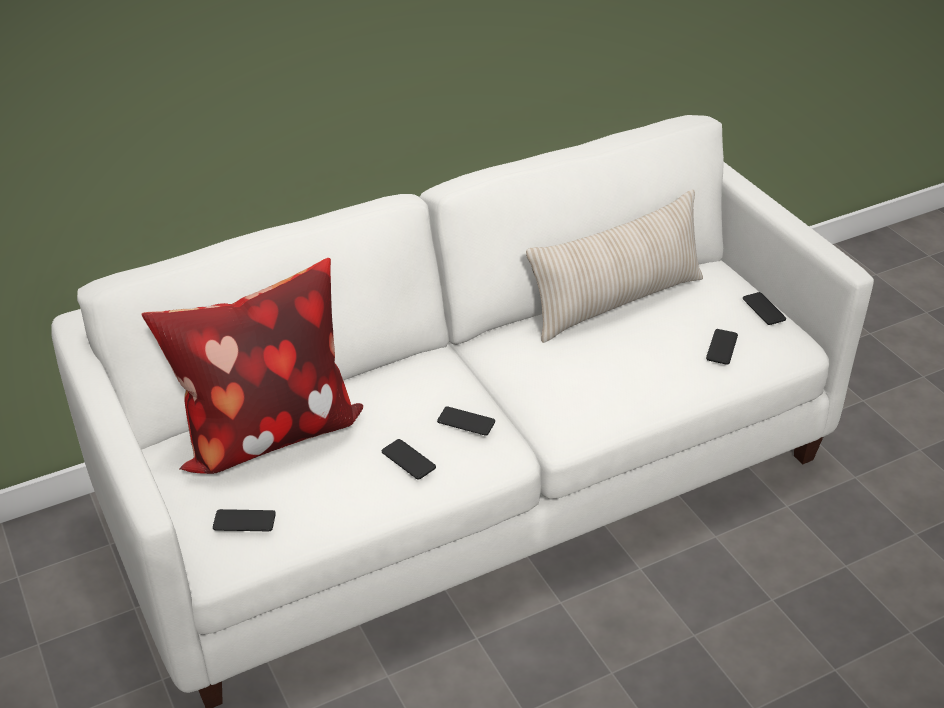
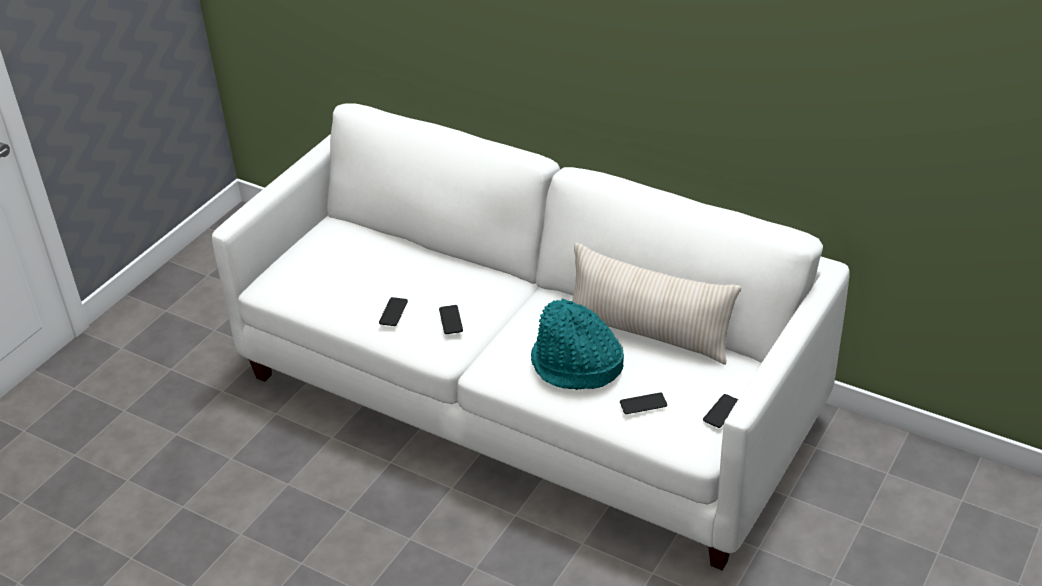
camera: 60 degrees right, 0 degrees up
(244, 521) = (294, 277): phone -> none
(266, 432) = (372, 249): pillow -> none
(629, 365) = (576, 366): none -> turquoise hat

